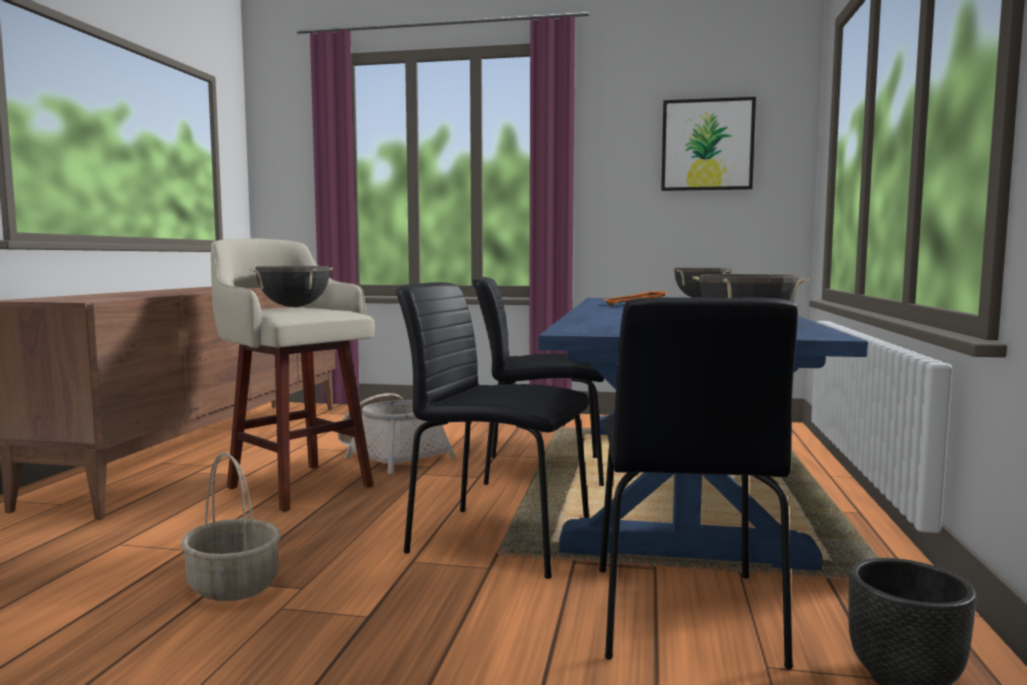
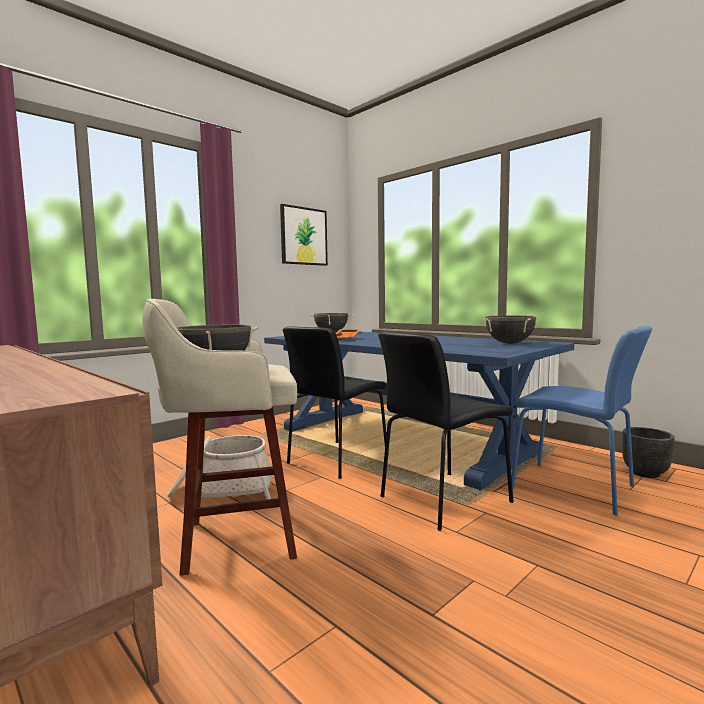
camera: 55 degrees left, 0 degrees up
(232, 585) = (446, 611): basket -> none
(685, 618) = (577, 488): black chair -> blue chair

